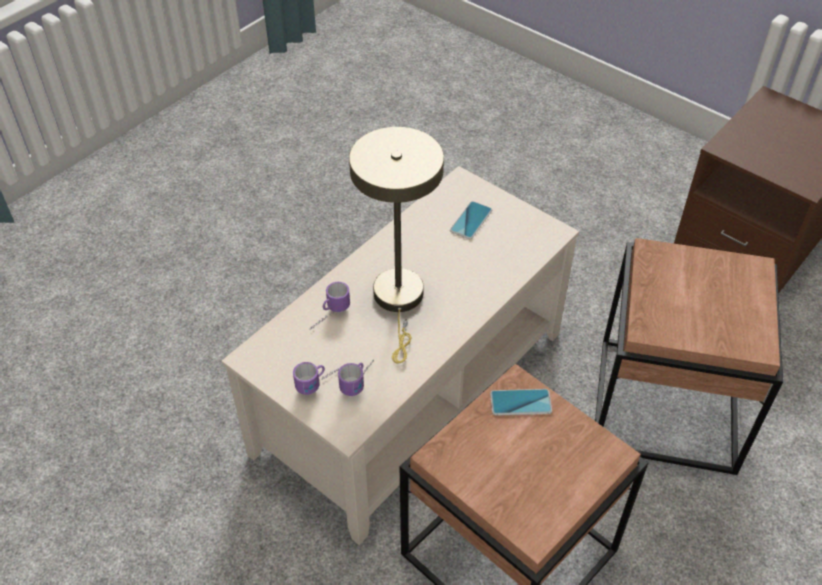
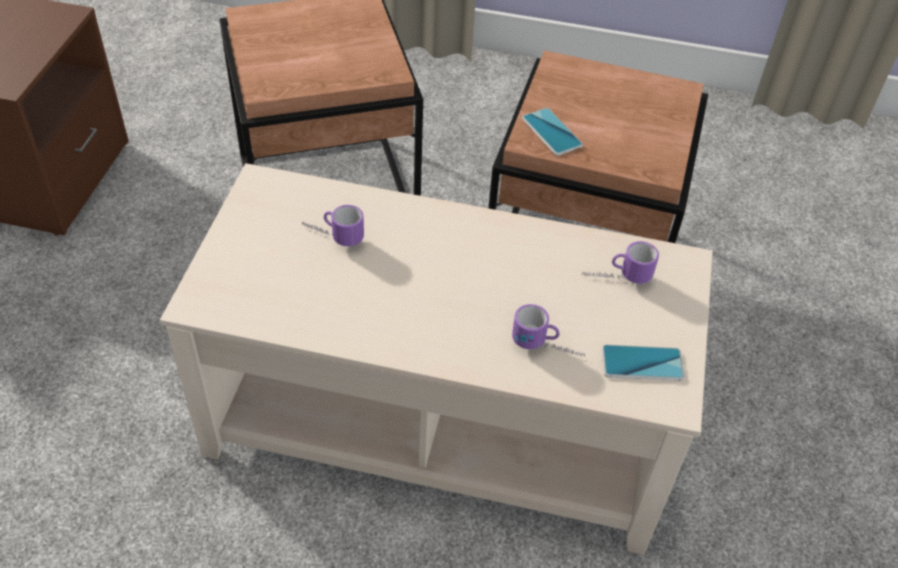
camera: 120 degrees left, 0 degrees up
(320, 382) = (648, 312): mug -> mug (332, 236)
(399, 301) = (472, 287): beige table lamp -> none
(471, 220) = (280, 266): phone -> phone (642, 363)

